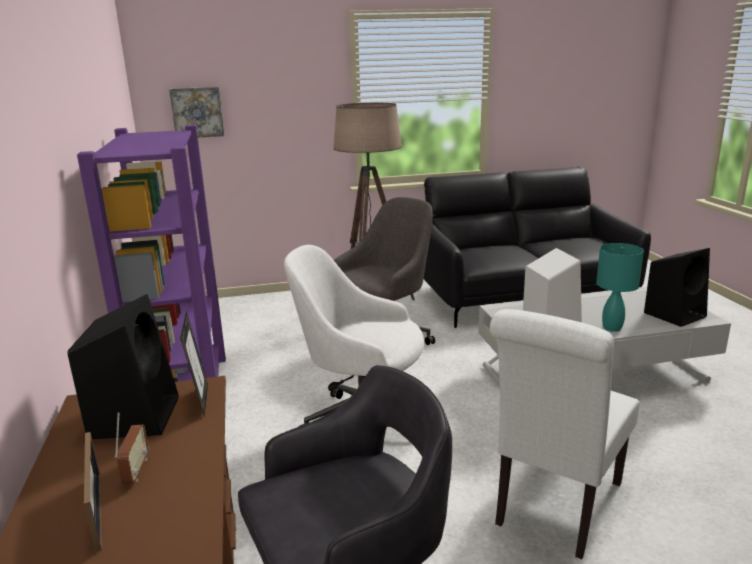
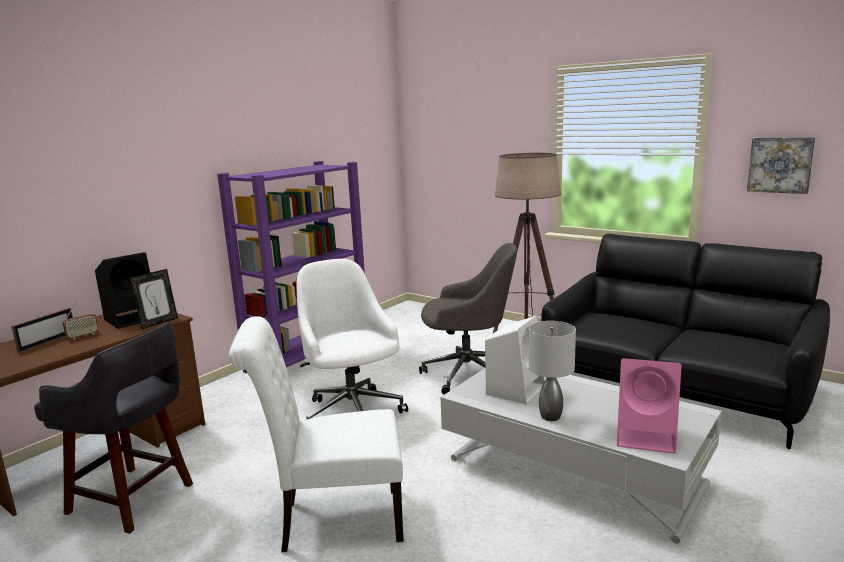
camera: 50 degrees right, 5 degrees down
(197, 112) = (437, 153): picture -> picture (780, 164)
(611, 327) = (551, 416): turquoise table lamp -> grey table lamp
(675, 314) = (647, 436): black speaker -> pink speaker

